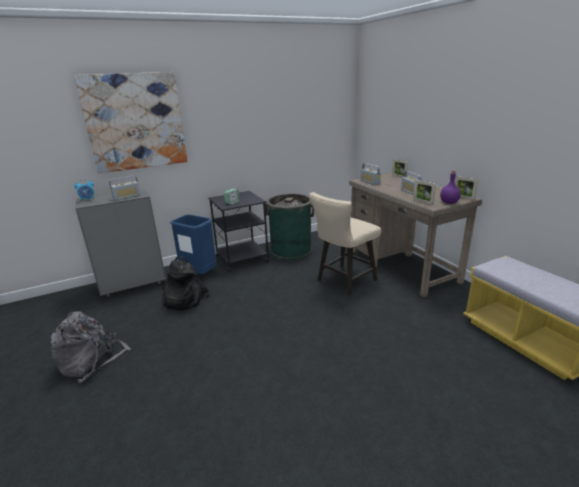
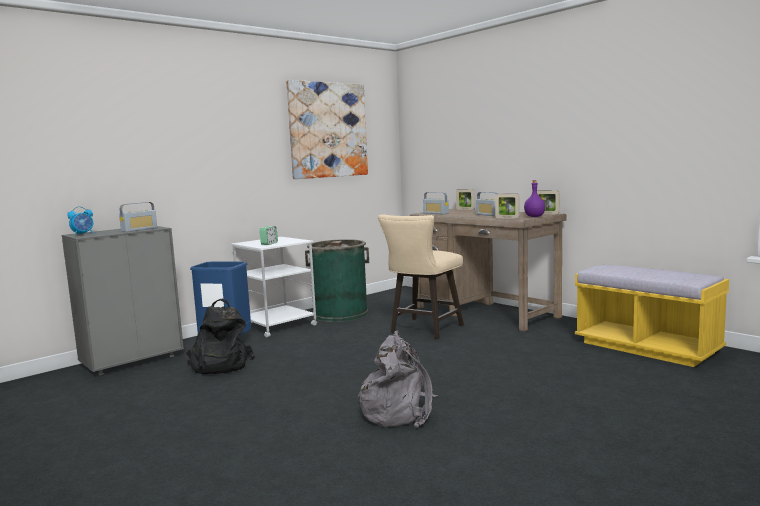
camera: 15 degrees left, 15 degrees down
(92, 360) = (124, 427): grey backpack -> grey backpack (399, 411)
(135, 122) = (146, 140): picture -> picture (328, 130)
(243, 258) = (278, 325): black cart -> white cart

